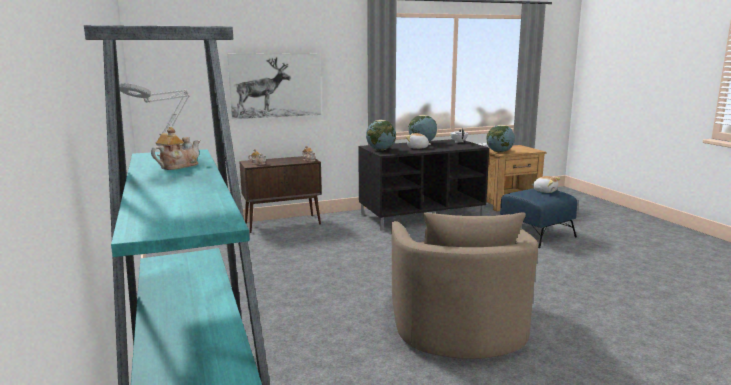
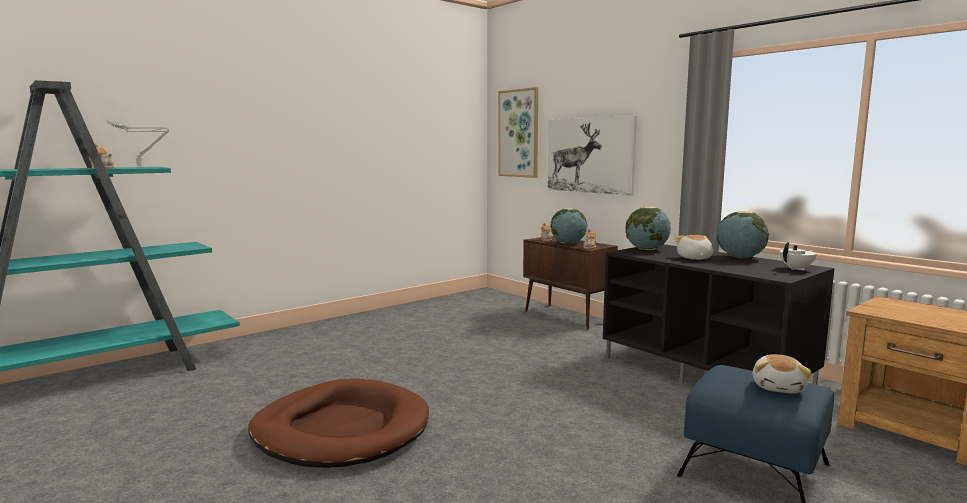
camera: 70 degrees right, 5 degrees down
(182, 66) = (519, 133): none -> picture
(457, 324) = (341, 430): beige armchair -> brown dog bed
(499, 152) = (880, 309): globe -> globe (568, 243)

